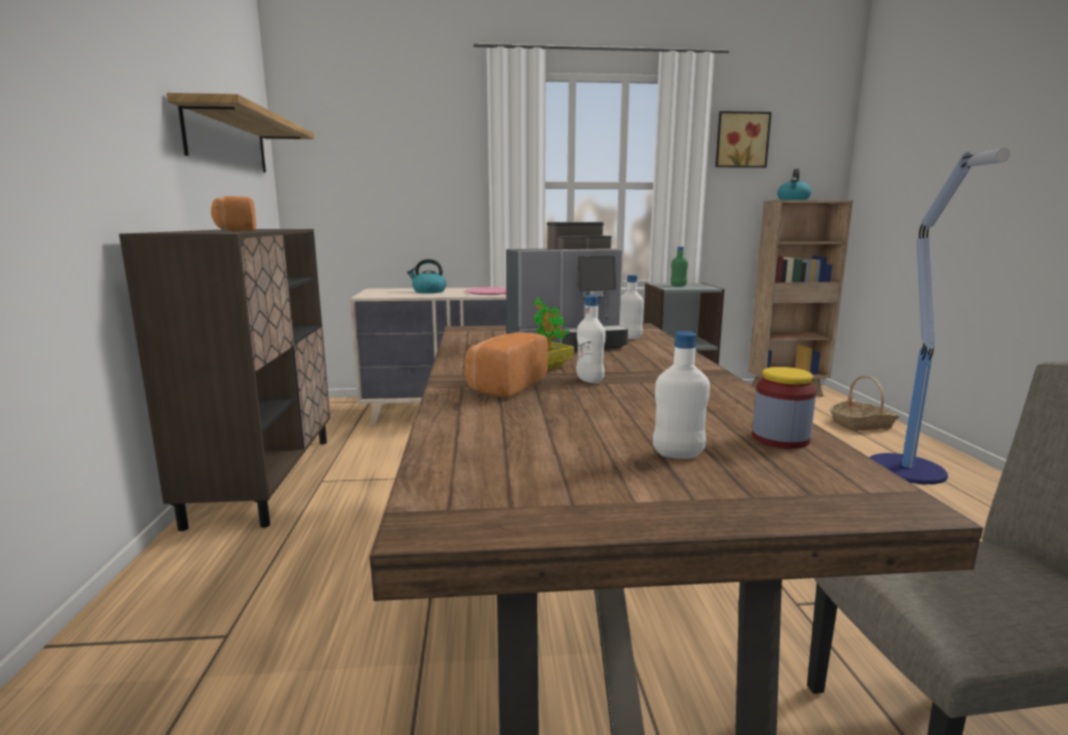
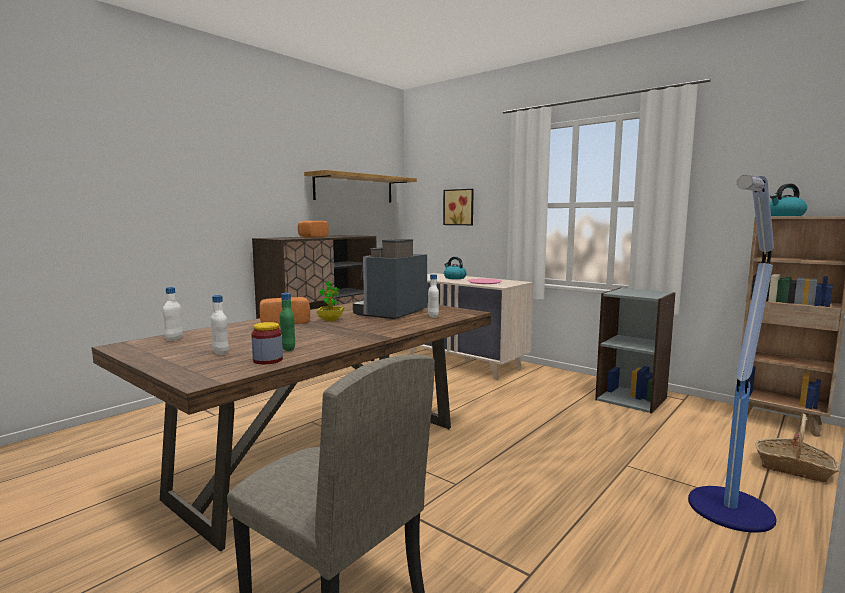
camera: 45 degrees right, 5 degrees down
(568, 343) = (391, 313): coffee machine -> coffee machine turned 90 degrees clockwise
(590, 380) = (318, 328): white bottle -> white bottle (174, 339)
(678, 286) = (633, 292): green bottle -> green bottle (288, 349)
(741, 140) = (736, 158): picture -> picture (459, 207)

